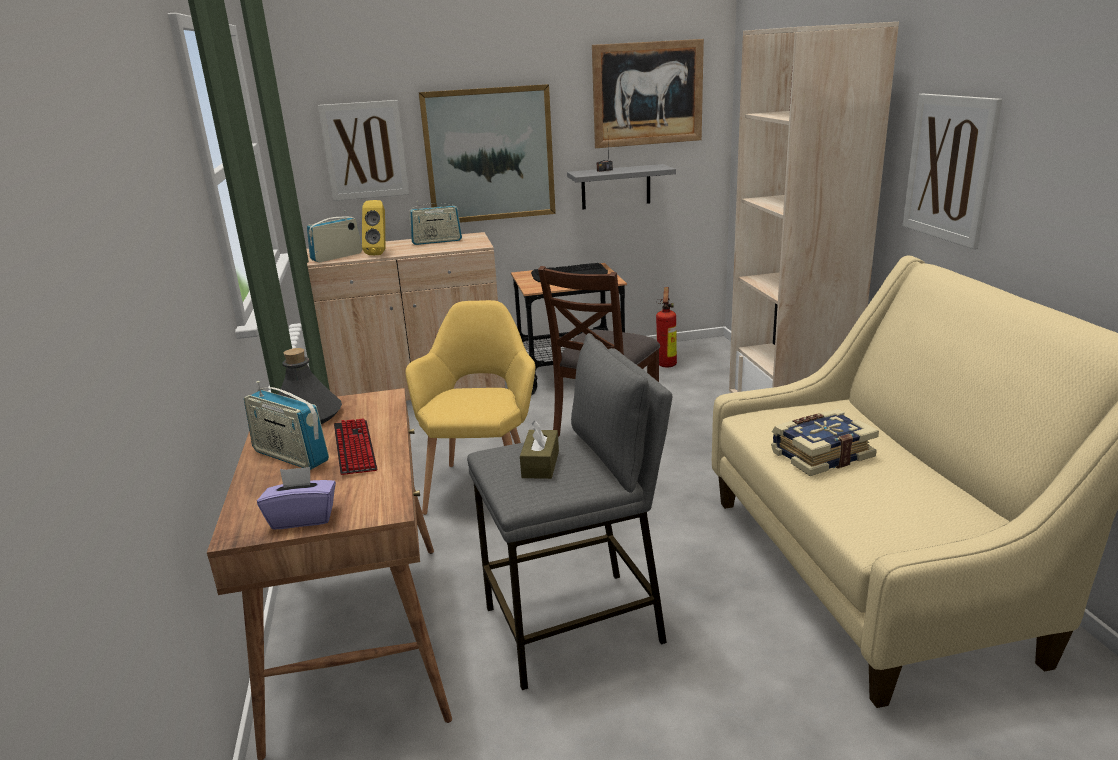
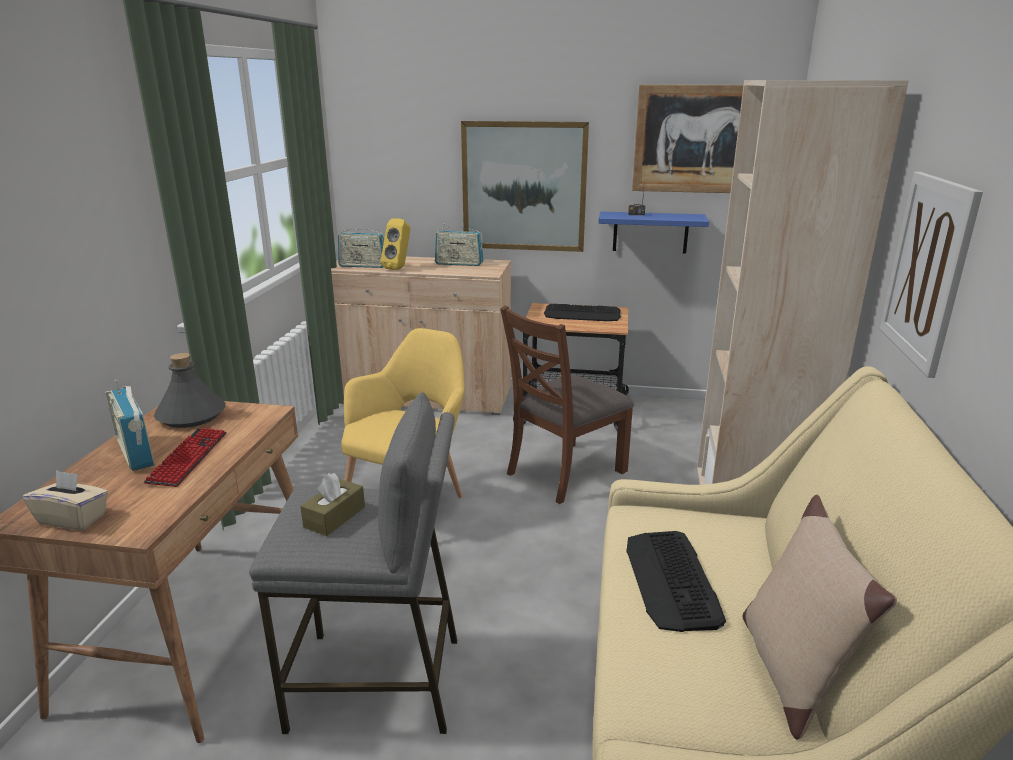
camera: 20 degrees right, 0 degrees up
(303, 518) = (73, 518): purple tissue box -> beige tissue box
(337, 256) = (363, 266): radio -> radio turned 150 degrees counterclockwise
(365, 150) = (409, 171): picture -> none
(615, 187) = (650, 232): grey shelf -> blue shelf
(667, 364) = (673, 421): fire extinguisher -> none
(820, 454) = (671, 580): book -> keyboard
(951, 486) = (791, 670): none -> beige pillow

